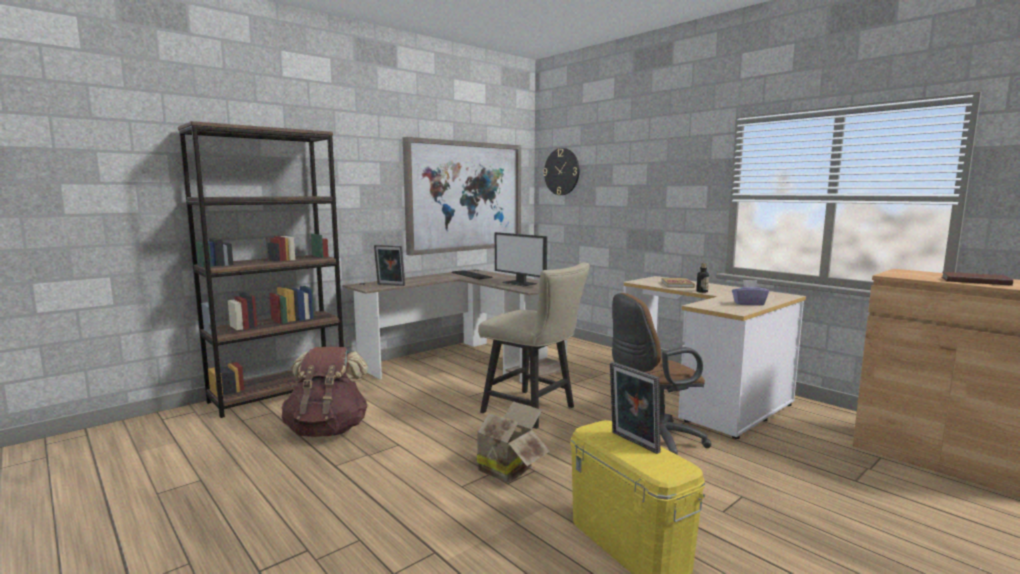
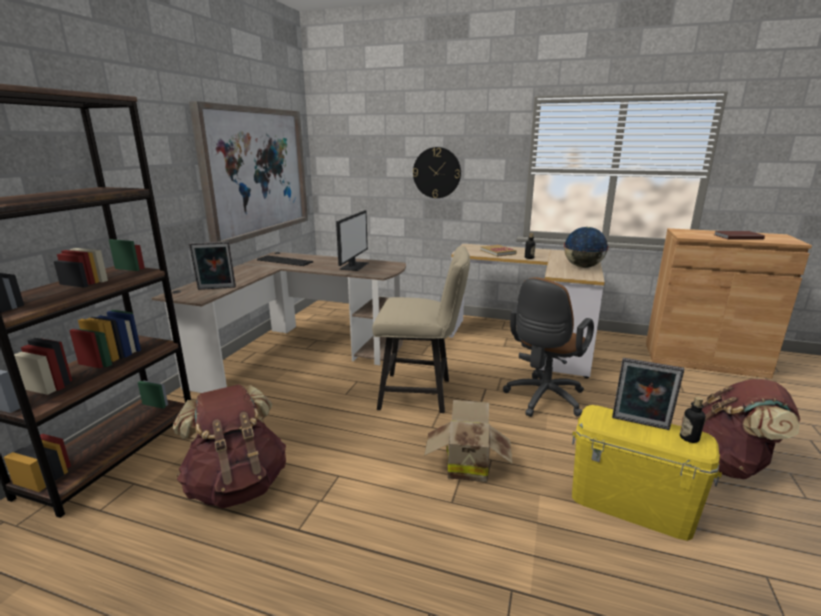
camera: 30 degrees left, 10 degrees up
(520, 283) = (353, 266): monitor -> monitor turned 90 degrees counterclockwise
(561, 171) = (344, 141): wall clock -> wall clock (436, 173)
(667, 464) = (689, 438): none -> bottle
(748, 303) = (583, 267): purple tissue box -> globe
(806, 553) = (725, 464): none -> brown backpack

